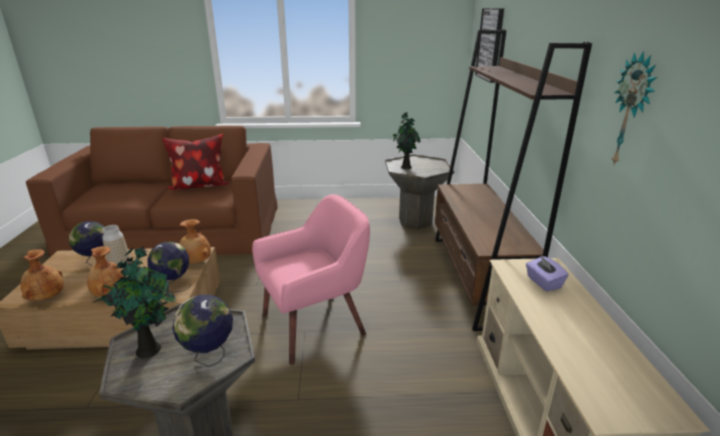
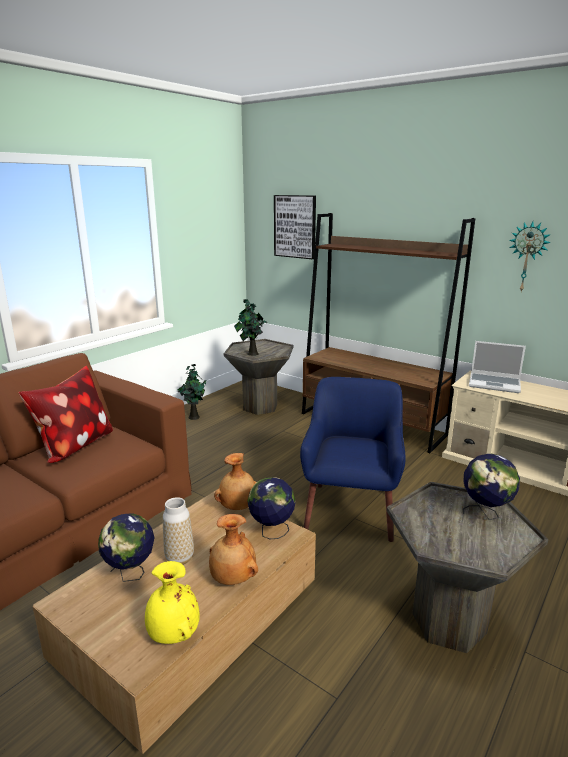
camera: 50 degrees left, 5 degrees down
(46, 297) = (173, 633): brown vase -> yellow vase
(150, 348) = (449, 539): potted plant -> potted plant (194, 417)
(315, 324) = (350, 509): pink armchair -> blue armchair
(543, 282) = (495, 384): purple tissue box -> laptop

